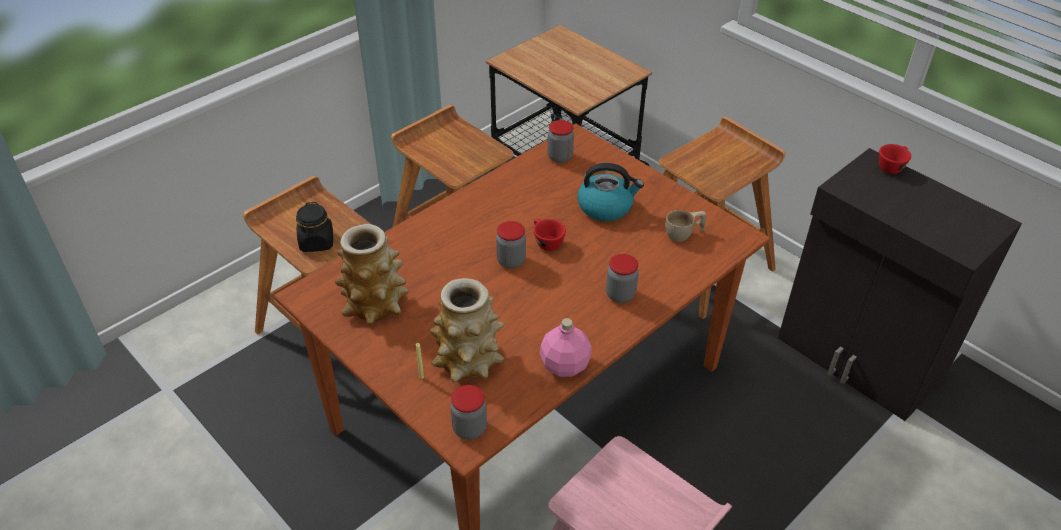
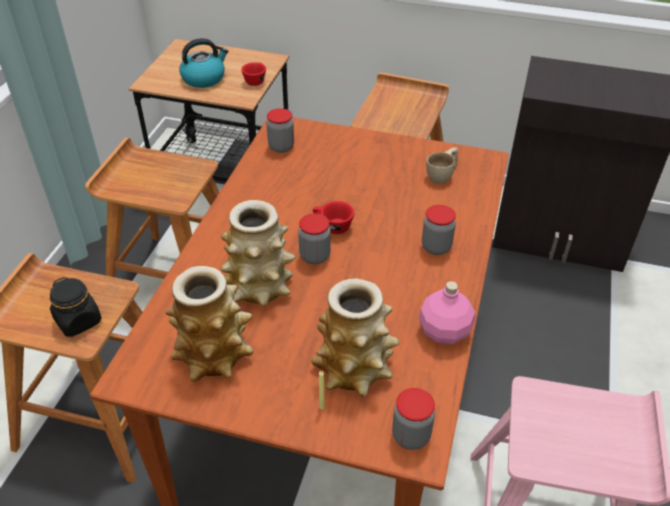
camera: 30 degrees left, 0 degrees up
(448, 268) = (259, 287): none -> vase
(606, 207) = (358, 175): kettle -> kettle (204, 78)
(891, 166) = (559, 64): red cup -> red cup (255, 80)

